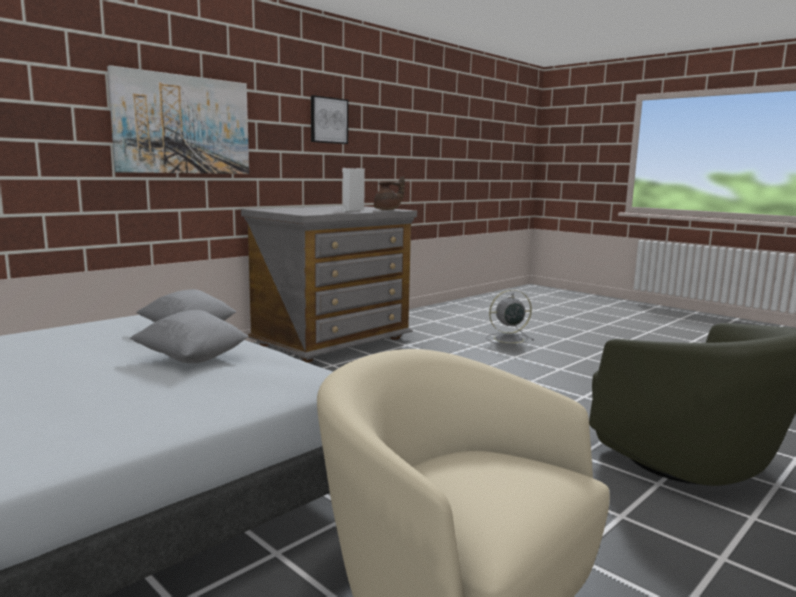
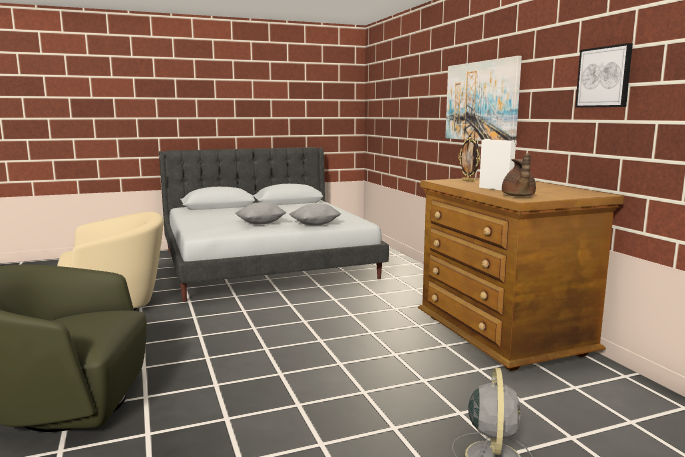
camera: 115 degrees right, 0 degrees up
(300, 211) = (468, 181): none -> picture frame
(332, 341) = (503, 335): grey dresser -> brown dresser

